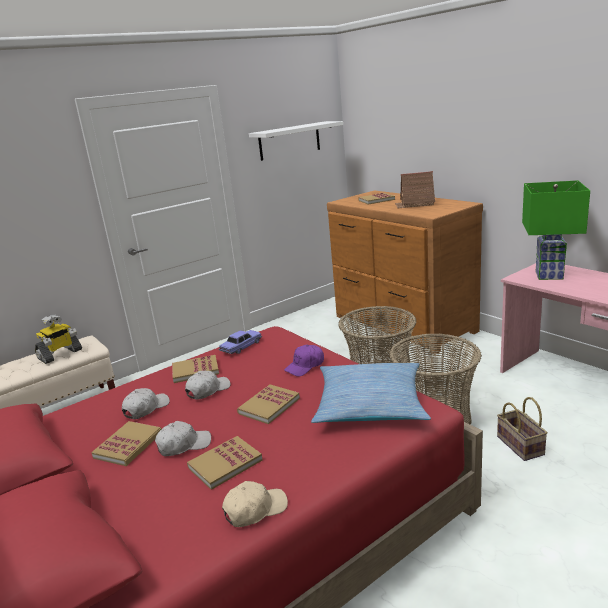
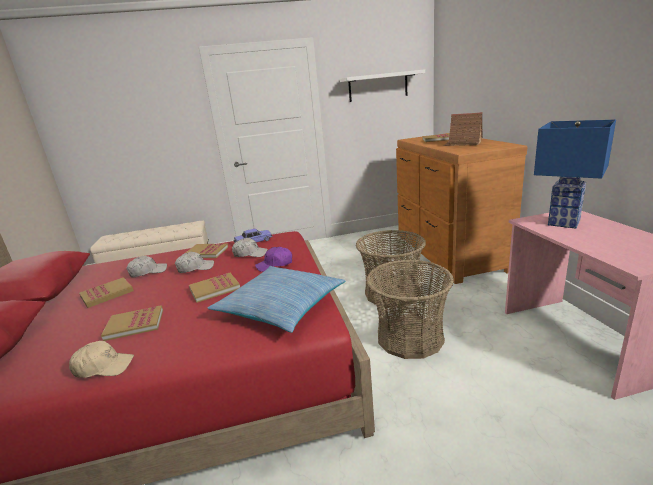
camera: 25 degrees right, 0 degrees up
(60, 354) = (172, 229): toy robot -> none
(184, 445) = (132, 303): white cap -> white cap (250, 254)
(521, 446) = (469, 388): basket -> none
(548, 276) = (562, 223): green table lamp -> blue table lamp

